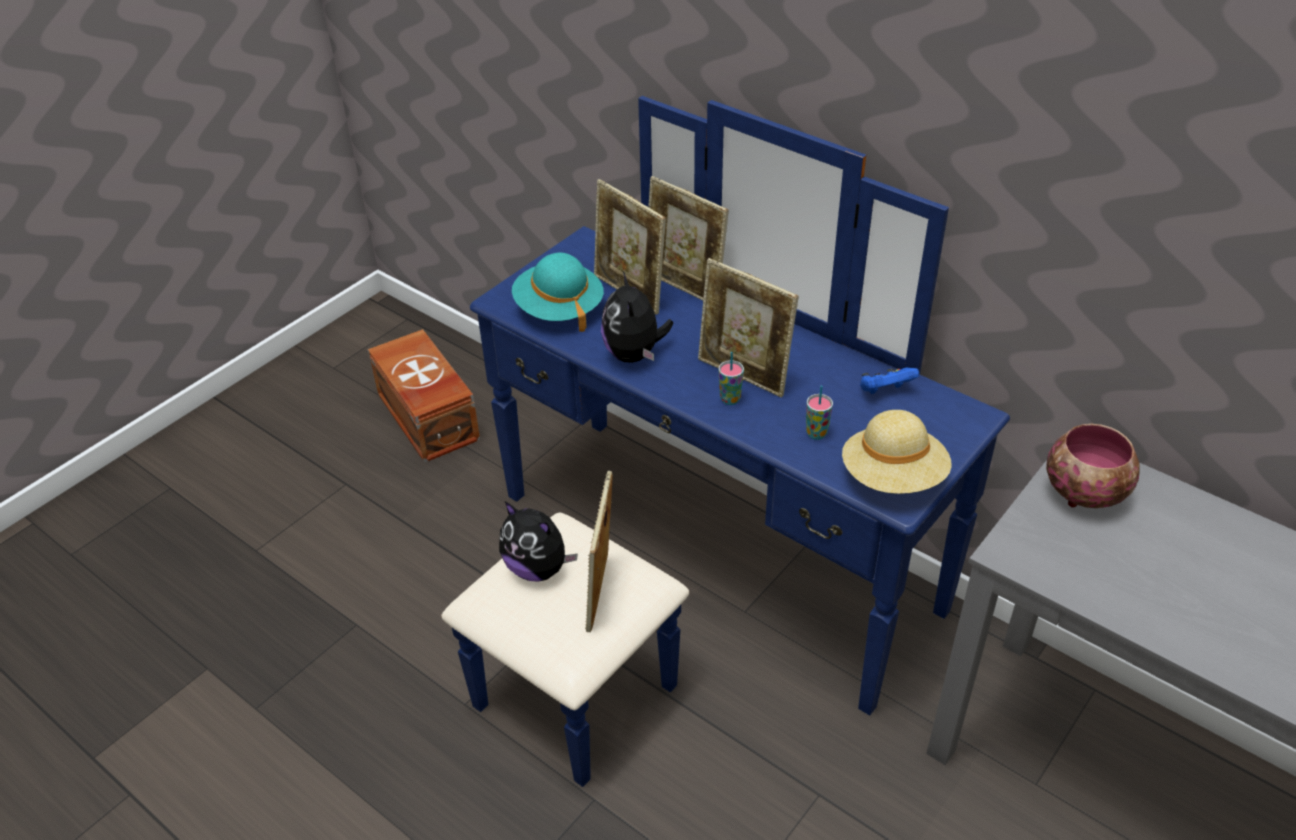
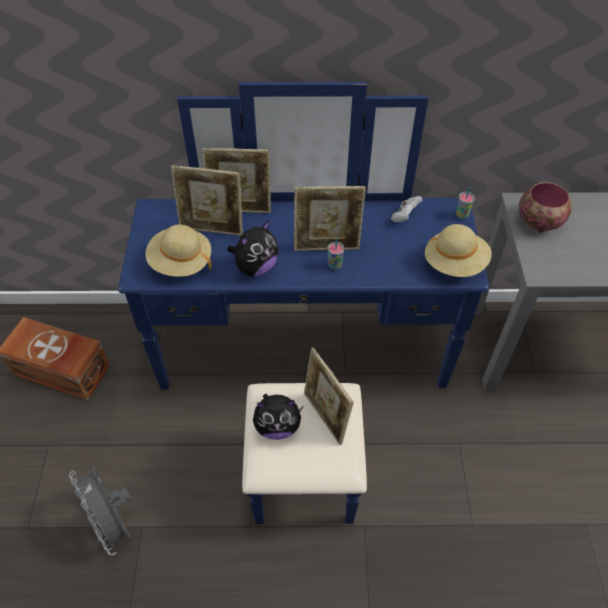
camera: 40 degrees left, 10 degrees up
(334, 601) = (114, 523): none -> grey fan
(559, 309) = (180, 262): turquoise hat -> beige hat
(634, 354) = (255, 267): plush toy -> plush toy turned 90 degrees counterclockwise
(816, 434) = (396, 260): cup -> cup (461, 215)
(885, 391) = (404, 217): blue game controller -> white game controller

